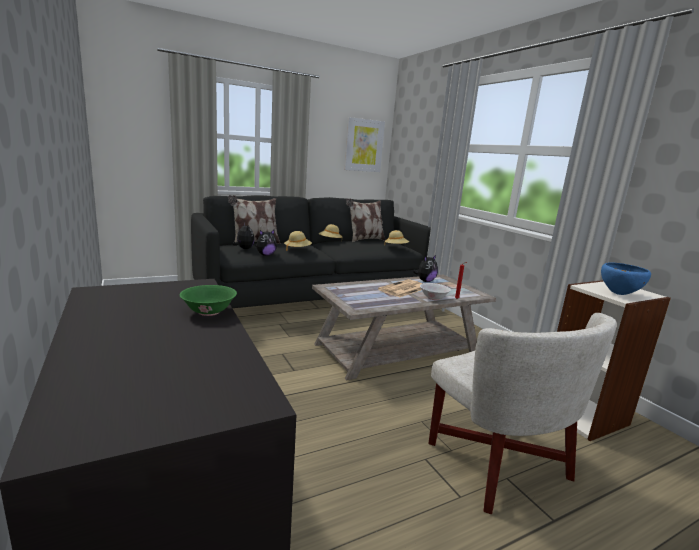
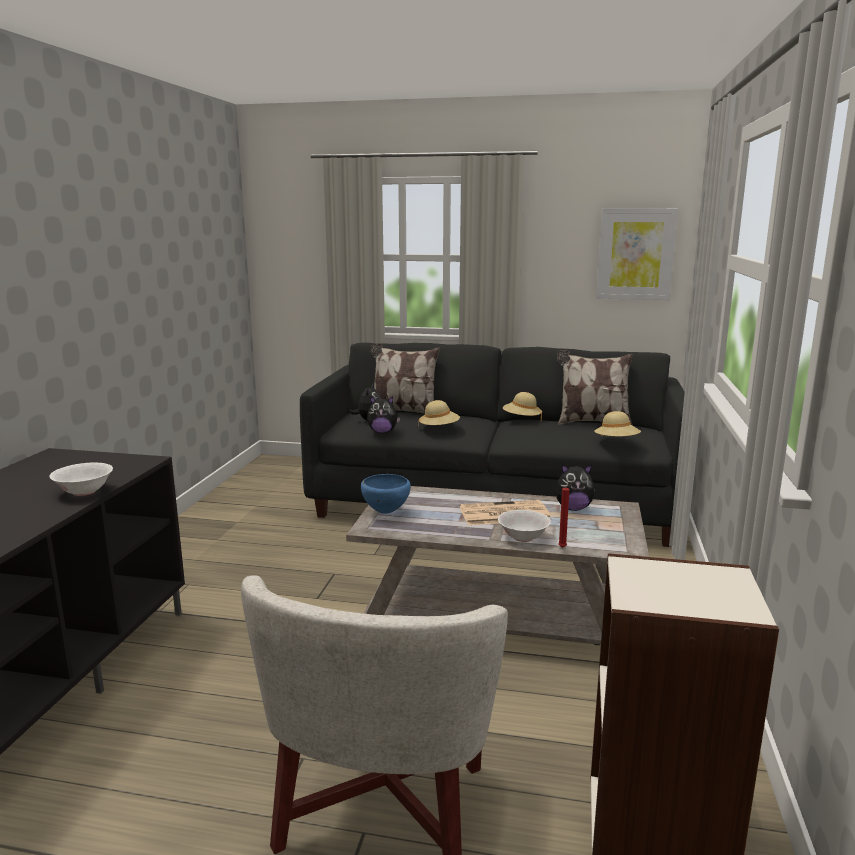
camera: 40 degrees right, 0 degrees up
(209, 312) = (84, 491): green bowl -> white bowl
(618, 294) = (659, 592): blue bowl -> blue bowl (385, 512)

